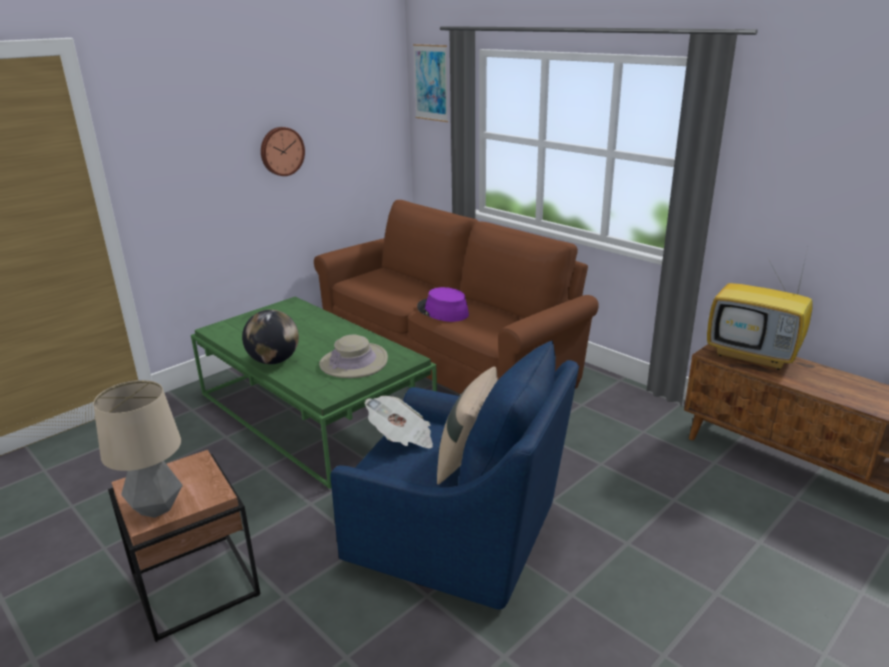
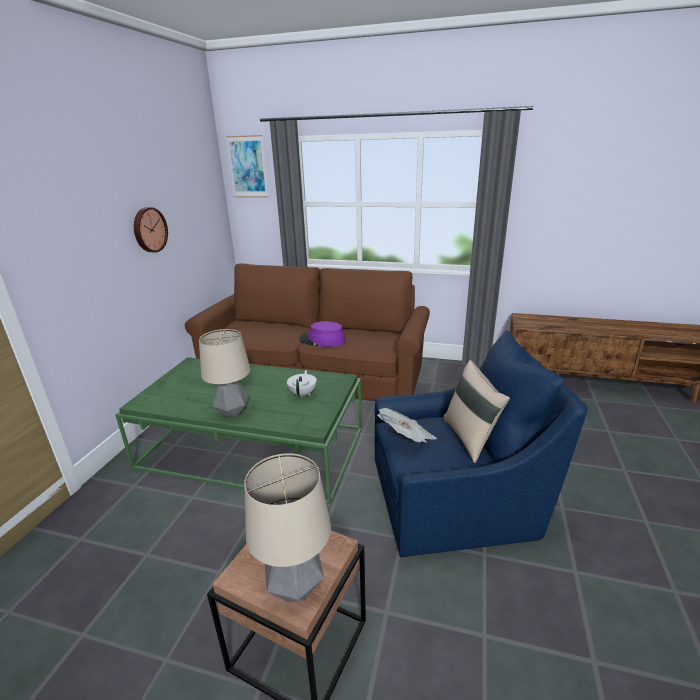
camera: 30 degrees left, 0 degrees up
(274, 361) = (233, 412): globe -> table lamp
(354, 362) = (303, 394): beige hat -> white teapot
(754, 356) = (544, 320): television -> none

